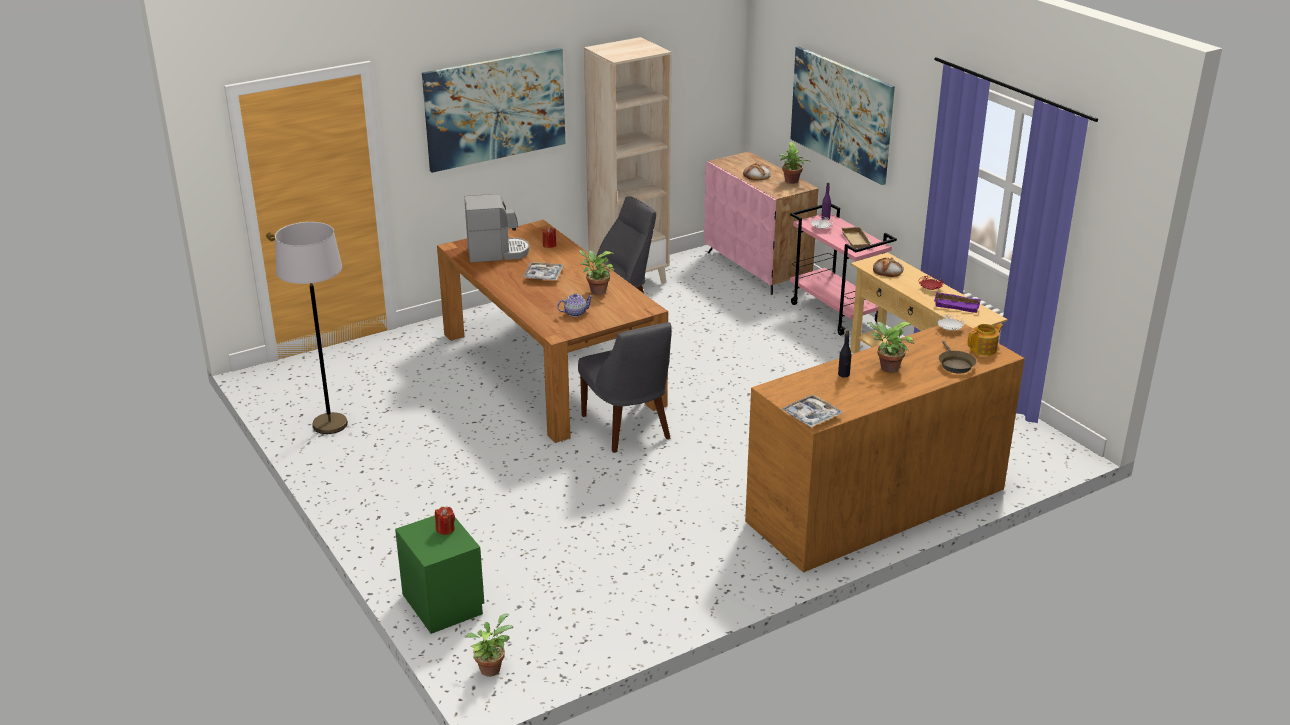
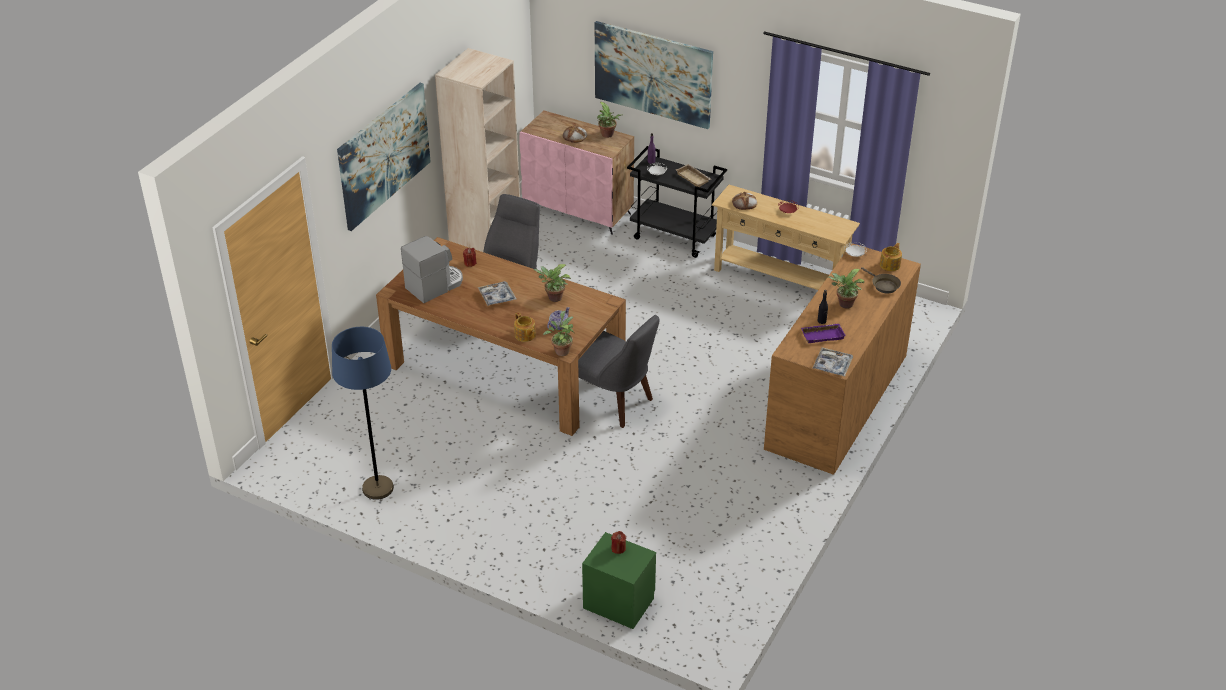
camera: 30 degrees left, 10 degrees up
(330, 425) = (378, 488): grey floor lamp -> blue floor lamp
(491, 667) = (697, 635): potted plant -> potted plant (561, 350)
(534, 311) = (525, 335): none -> teapot
(836, 313) = (675, 237): pink cart -> black cart
(957, 305) = (817, 221): purple tray -> purple tray (822, 335)

